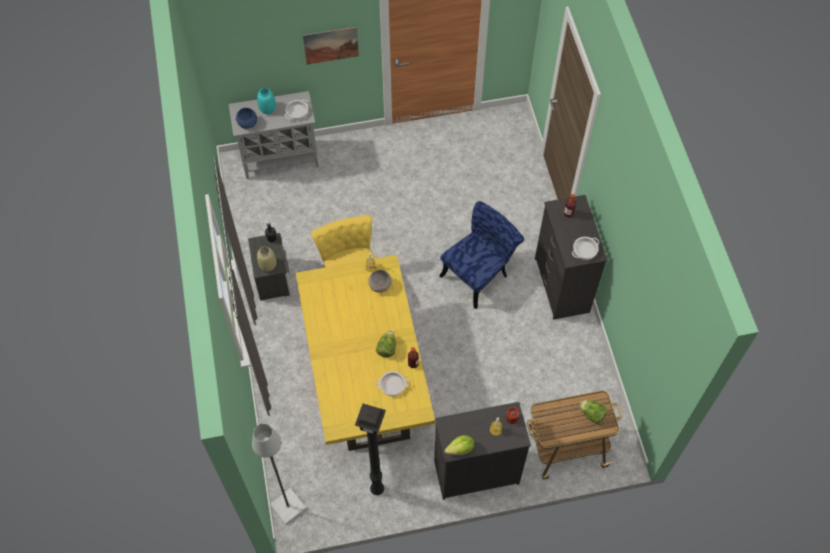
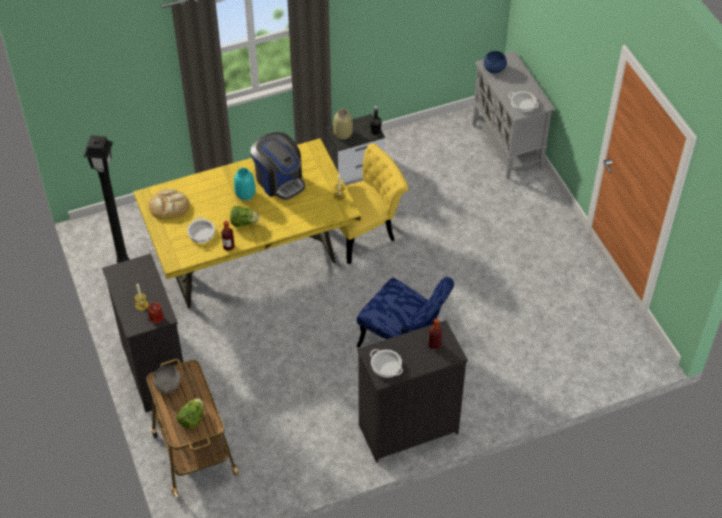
camera: 80 degrees right, 10 degrees down
(267, 109) = (518, 80): turquoise vase -> turquoise vase (245, 194)
(289, 506) = (105, 223): grey floor lamp -> none
(331, 45) = (580, 77): picture -> none
(341, 313) = (279, 180): none -> coffee machine
(352, 410) = (169, 206): none -> bread
(380, 285) = (318, 206): grey bowl -> grey bowl (168, 385)
(460, 449) = (117, 278): lettuce -> none

